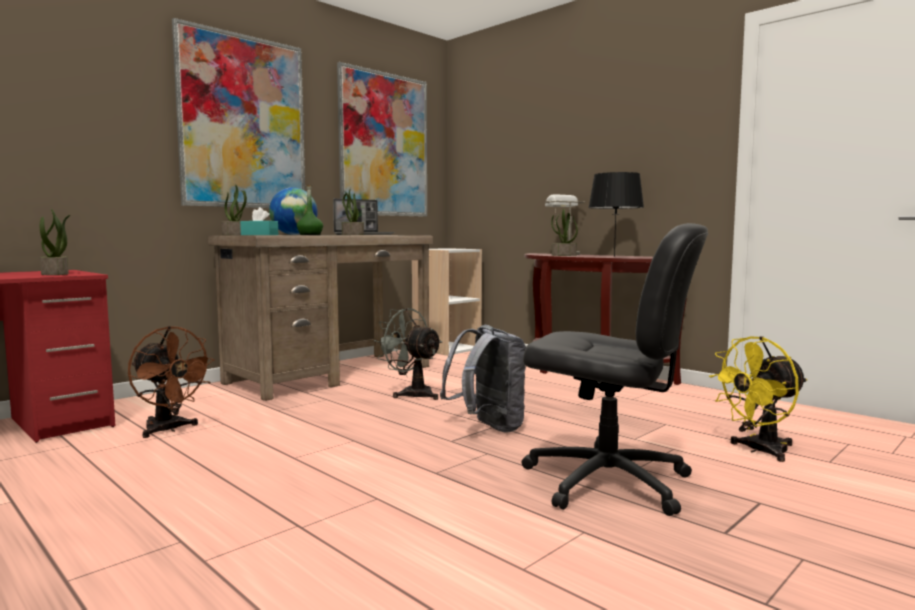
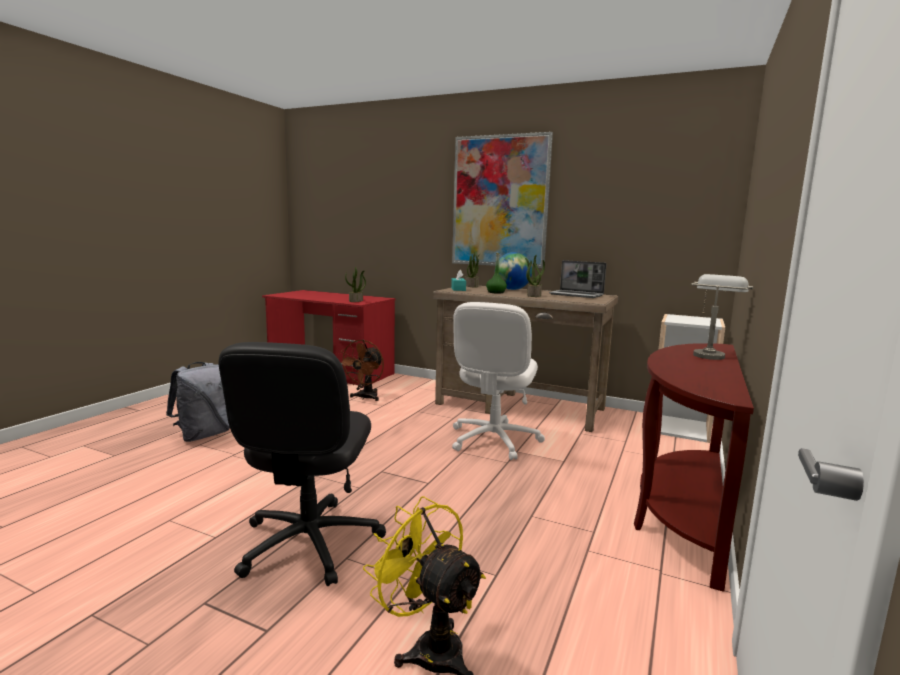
camera: 70 degrees right, 5 degrees up
(384, 145) = (642, 206): picture -> none
(411, 394) = (493, 440): grey fan -> white office chair
(488, 427) = (421, 480): grey backpack -> grey backpack (203, 435)
(563, 255) = (672, 355): potted plant -> none
(614, 256) = (682, 372): black table lamp -> none

